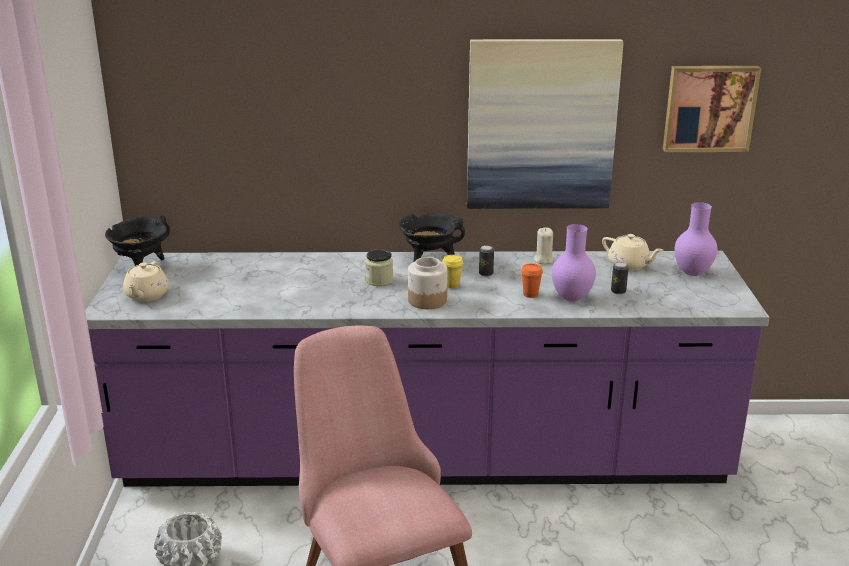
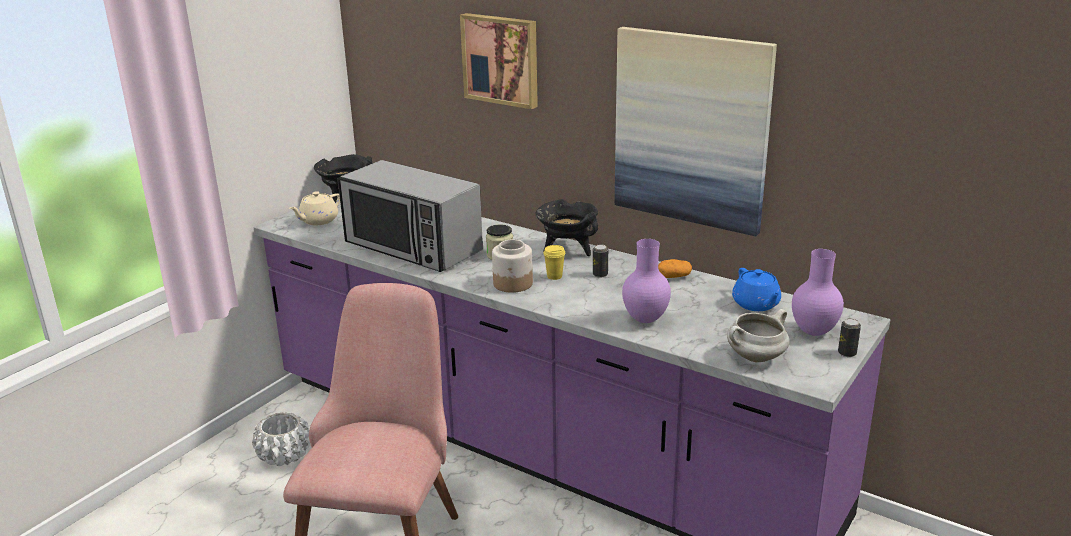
camera: 35 degrees right, 0 degrees up
(287, 295) = (412, 247): none -> microwave
(530, 294) = (612, 304): orange cup -> none
(543, 260) = (673, 277): beige candle -> potato
(618, 291) = (703, 327): can -> can (847, 353)
(629, 265) = (756, 304): beige teapot -> blue teapot
(684, 302) = (756, 358): none -> white cooking pot
(709, 108) = (880, 140): picture -> picture (501, 59)

